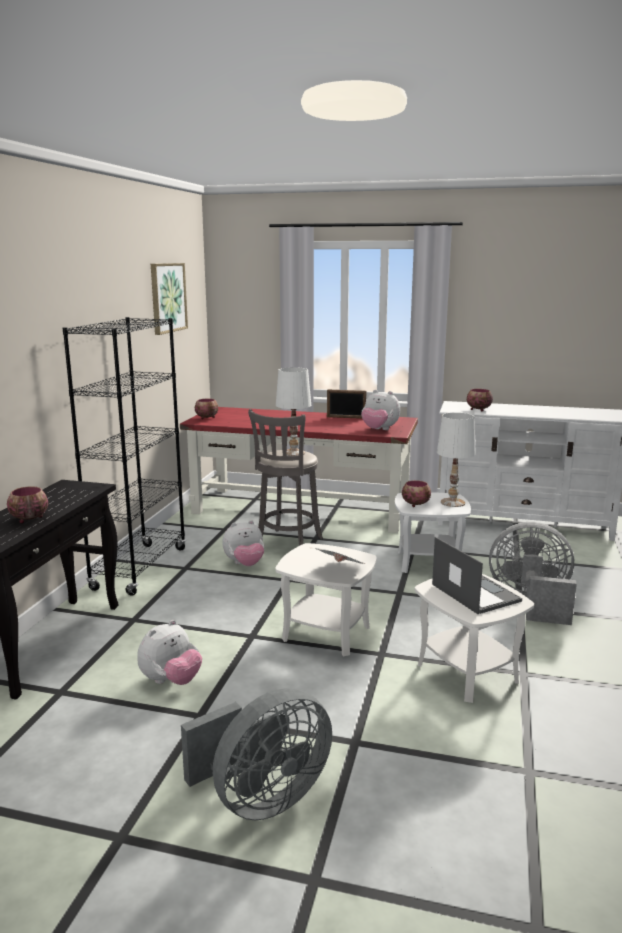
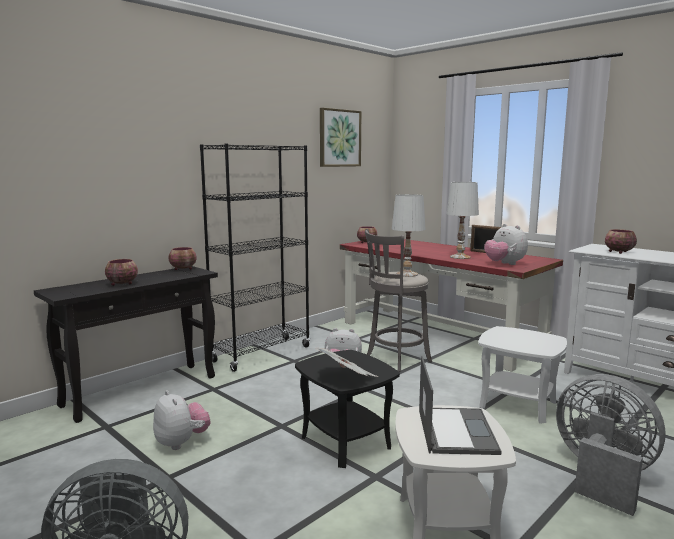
camera: 30 degrees right, 5 degrees down
(171, 681) = (181, 442): plush toy -> plush toy turned 105 degrees counterclockwise
(326, 633) = (346, 442): white side table -> black side table
(416, 504) = (503, 338): bowl -> bowl (184, 269)
(452, 502) = (545, 343): white table lamp -> white table lamp (460, 257)

